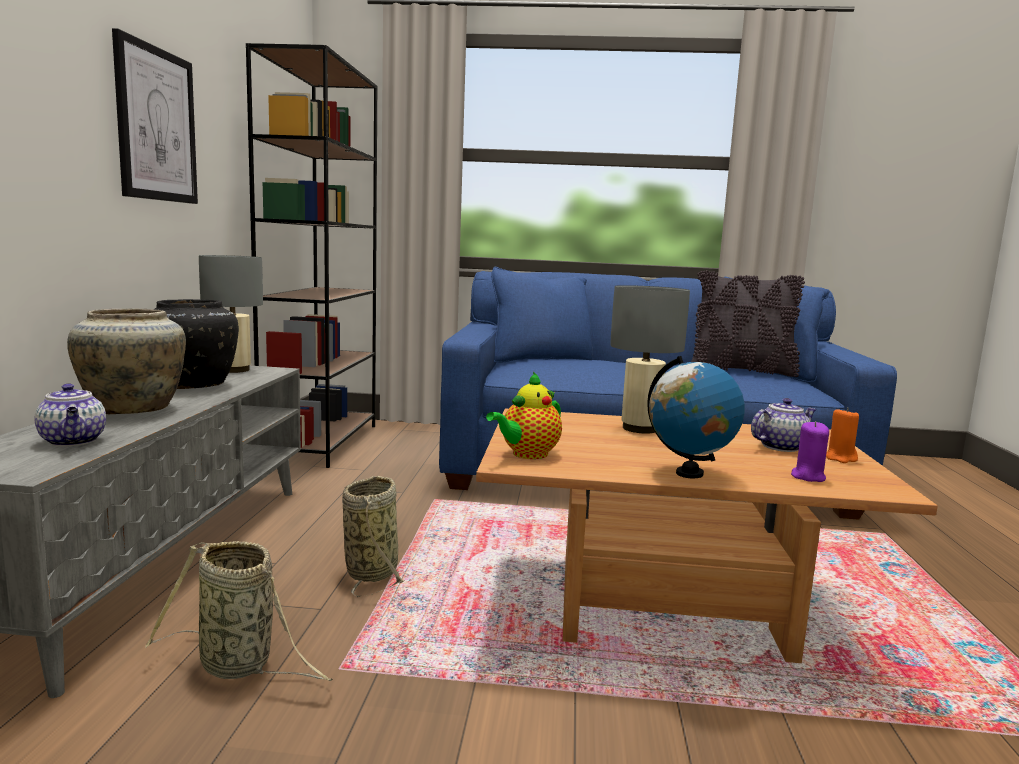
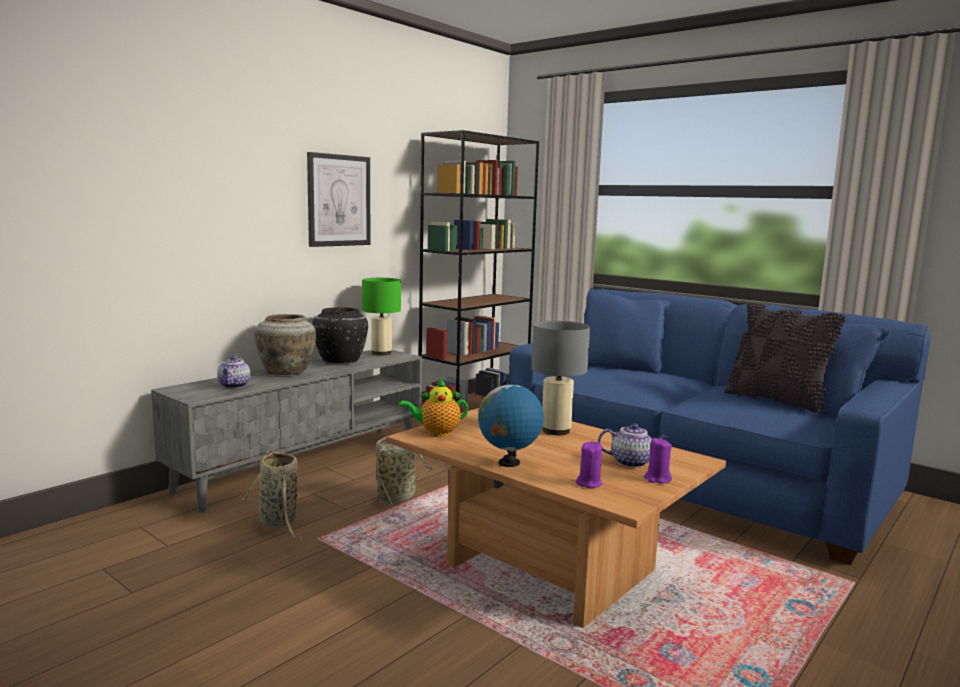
camera: 35 degrees right, 0 degrees up
(235, 370) = (382, 353): grey table lamp -> green table lamp
(840, 458) = (657, 479): orange candle -> purple candle

